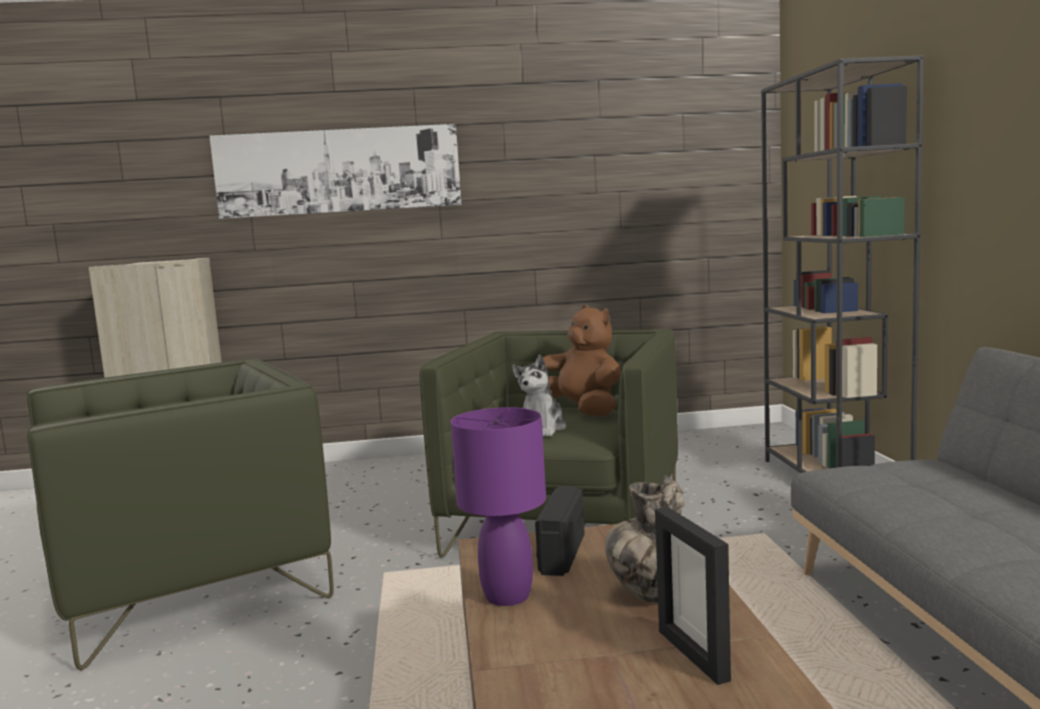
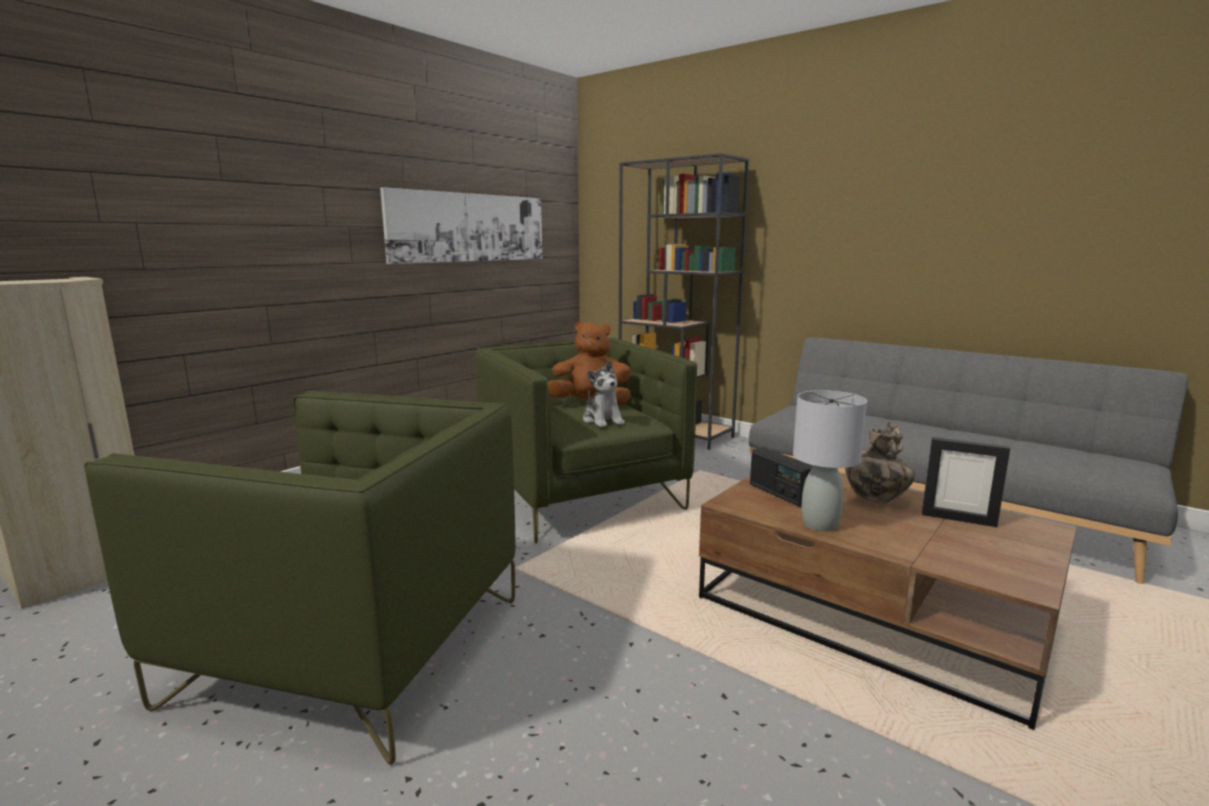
camera: 45 degrees left, 5 degrees up
(190, 590) = (352, 649): green armchair -> green armchair turned 90 degrees clockwise
(338, 171) = (247, 184): picture -> picture (469, 227)
(508, 596) = (820, 524): purple table lamp -> grey table lamp

